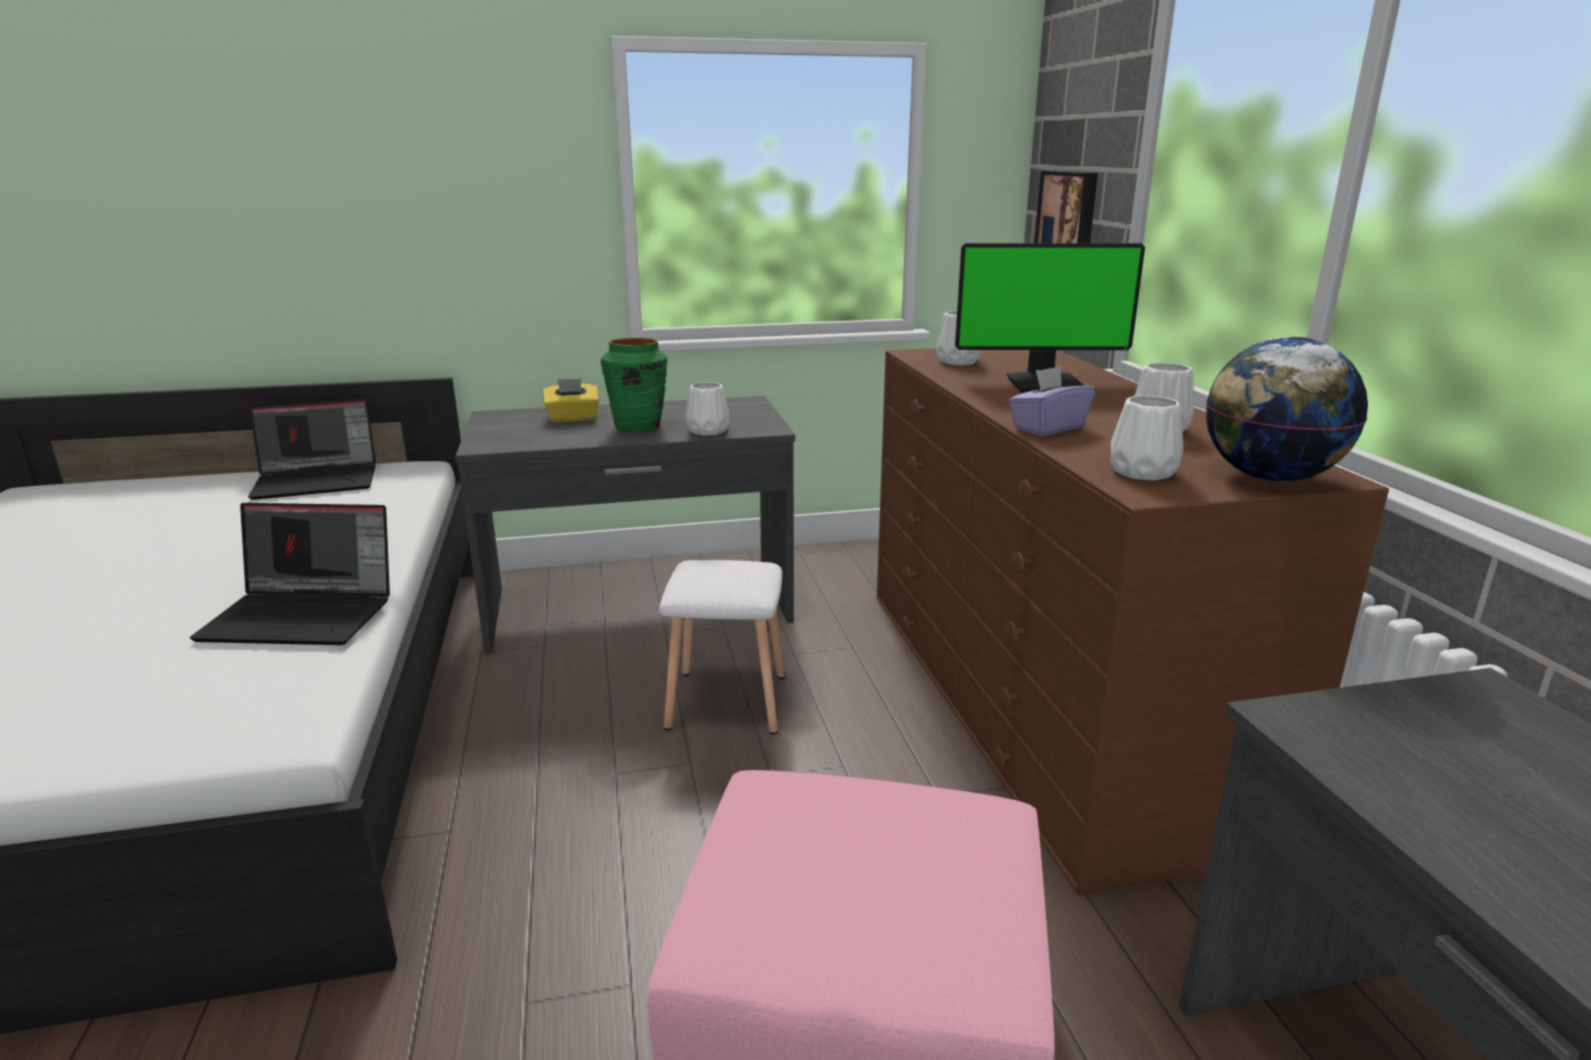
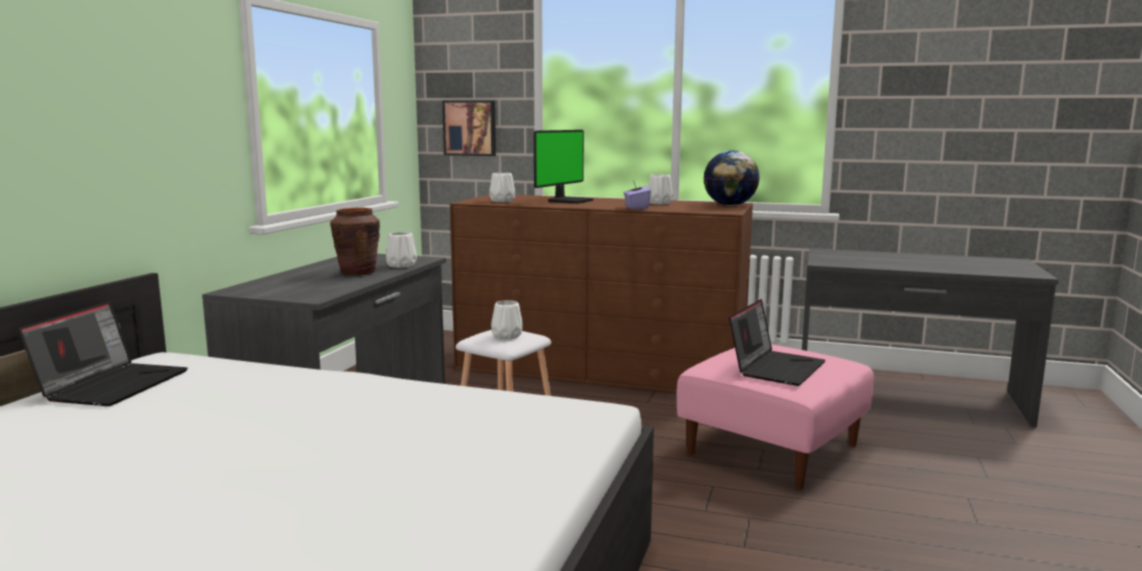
camera: 60 degrees left, 10 degrees down
(305, 615) = (433, 399): laptop -> laptop (776, 368)
(573, 418) = (297, 279): yellow tissue box -> none
(638, 427) = (357, 273): green vase -> brown vase
(1141, 472) = (706, 209): white vase -> white vase (507, 336)

